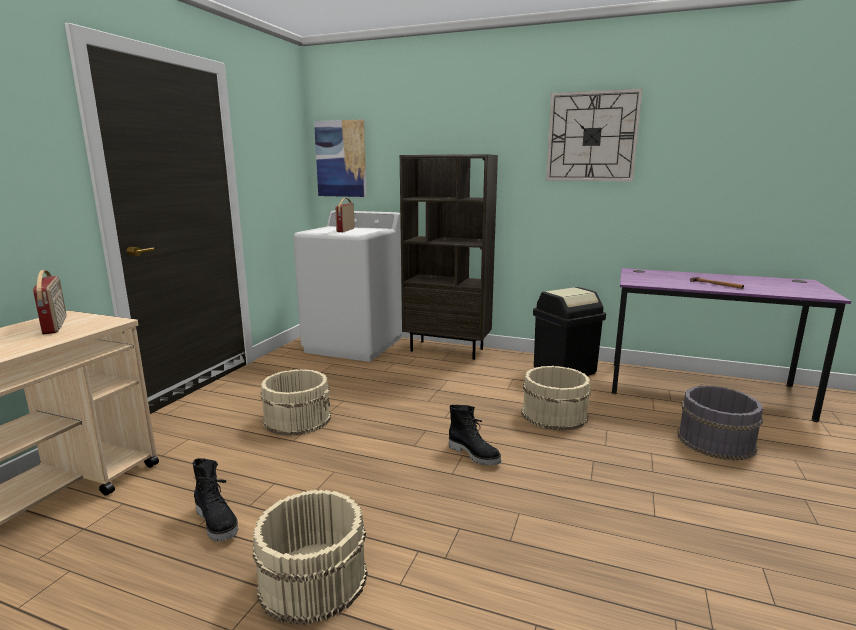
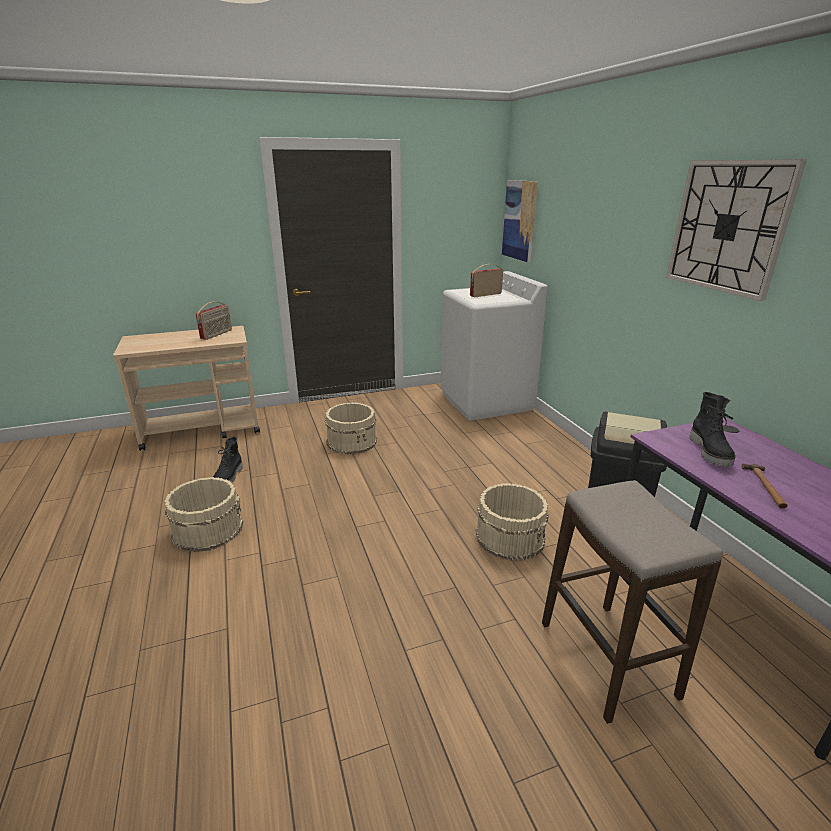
camera: 50 degrees right, 10 degrees up
(447, 350) = (548, 437): brown bookcase -> none
(474, 454) = (392, 525): black boot -> black boot (710, 452)
(714, 440) = (606, 659): grey bucket -> stool

